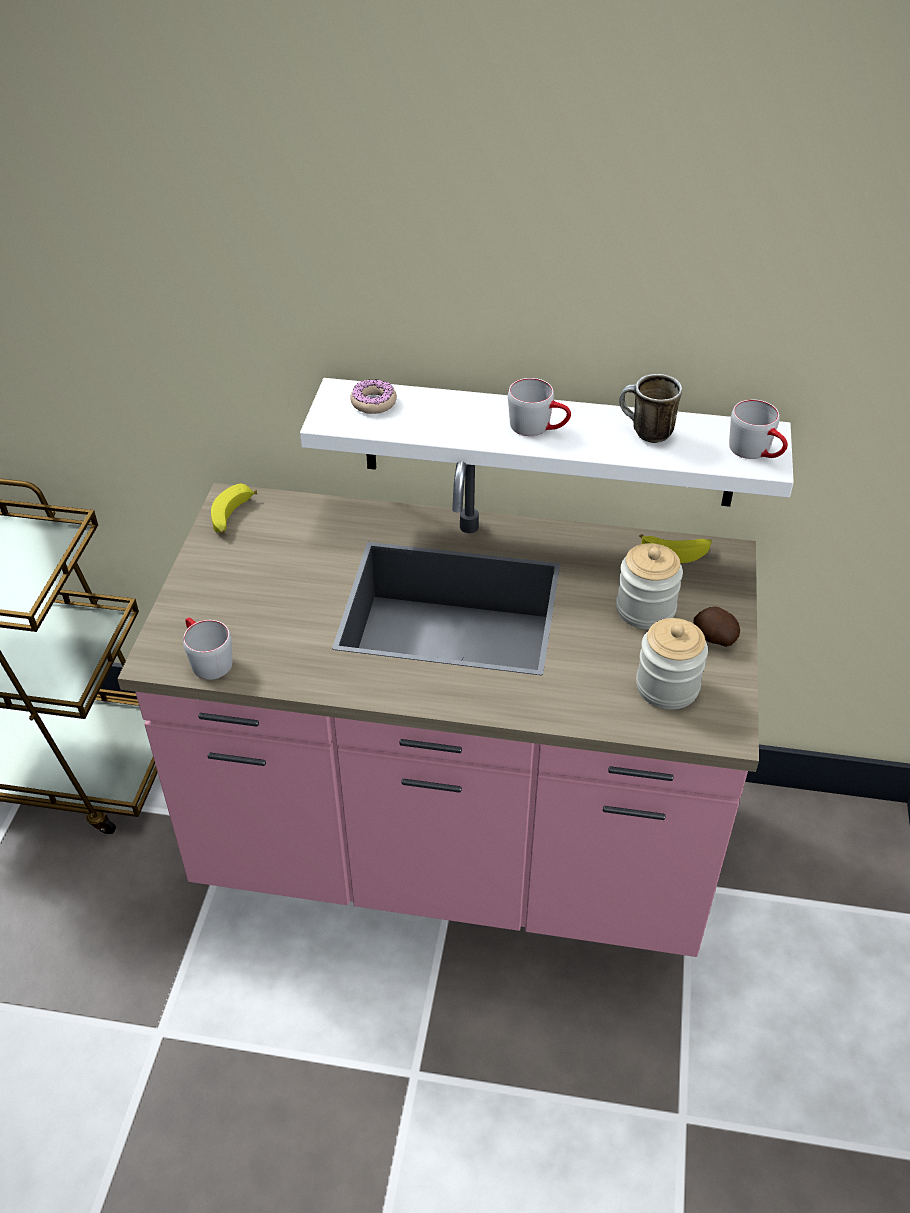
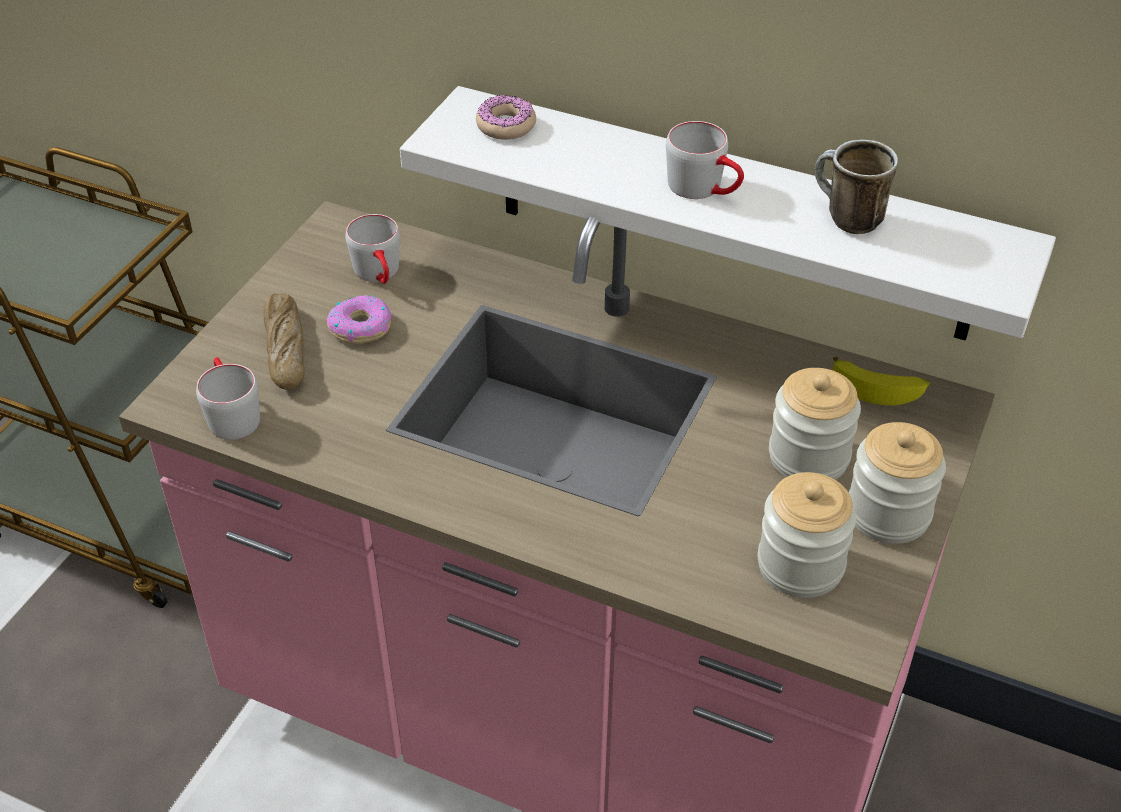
camera: 15 degrees right, 0 degrees up
(229, 602) = (285, 349): none -> bread
(232, 517) = (330, 246): banana -> none
(281, 575) = (360, 327): none -> donut
(713, 638) = (888, 513): potato -> jar
(756, 452) = (991, 269): grey mug -> grey mug (380, 275)

